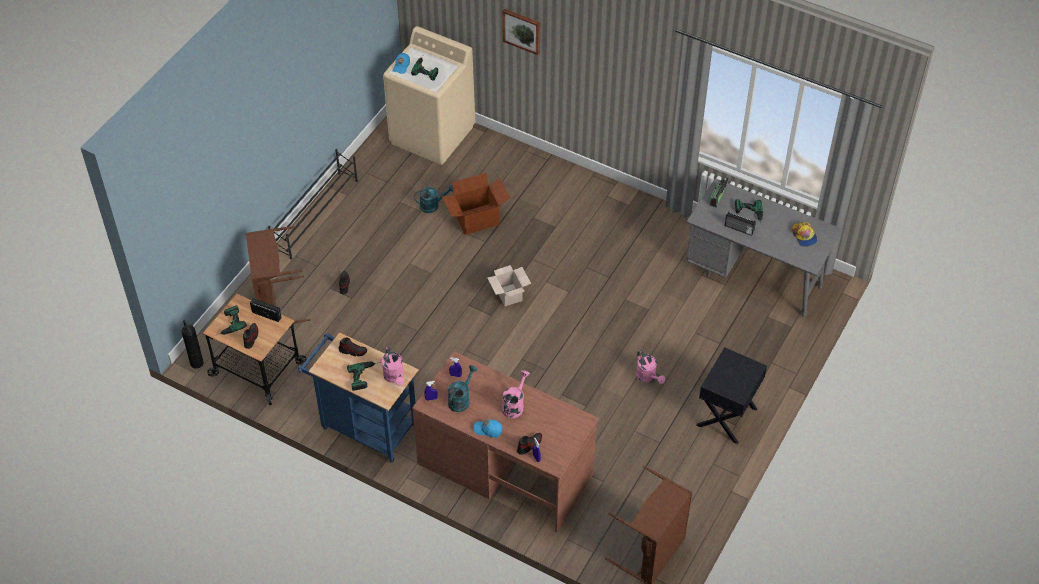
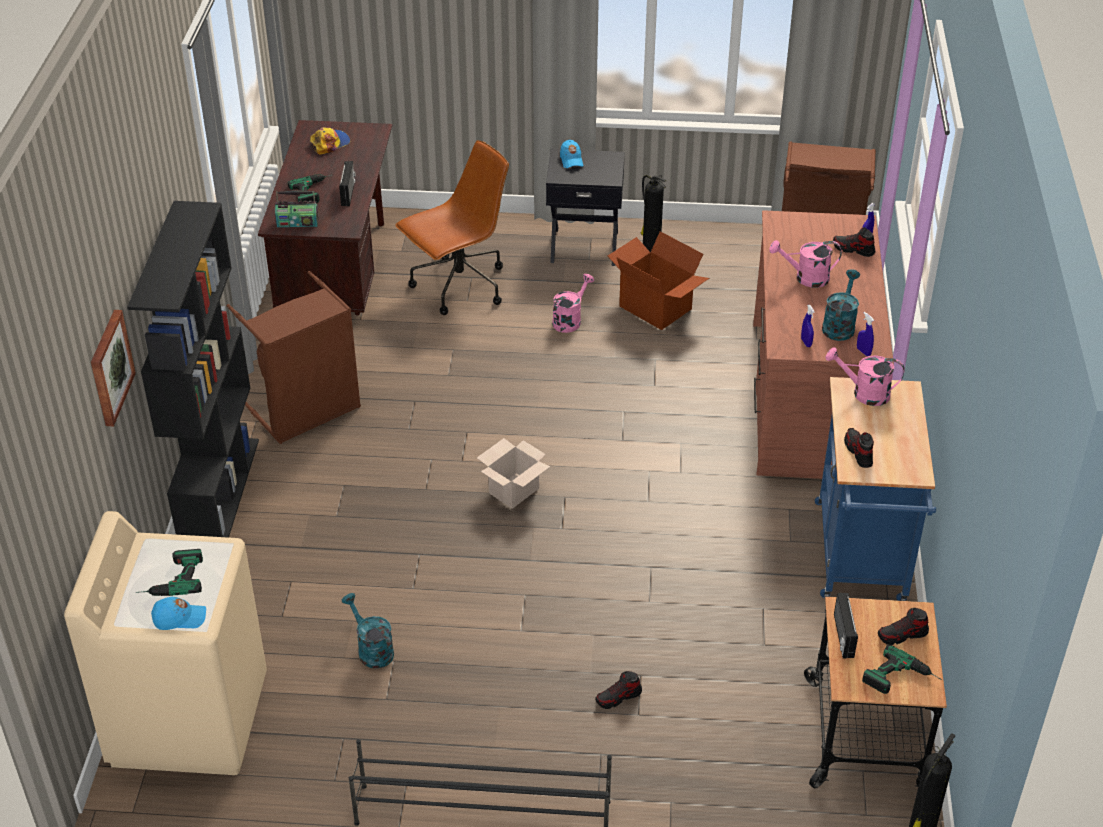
camera: 115 degrees left, 10 degrees down
(275, 303) = (722, 776): brown laundry basket -> brown laundry basket (307, 412)
(366, 376) = (888, 422): power drill -> none
(395, 377) = (864, 393): pink watering can -> pink watering can turned 120 degrees counterclockwise
(461, 399) = (839, 325): turquoise watering can -> turquoise watering can turned 105 degrees clockwise
(477, 220) = (376, 580): cardboard box -> cardboard box (656, 307)
(488, 430) = (863, 288): blue cap -> blue cap (571, 160)
(578, 177) = (219, 492): none -> black bookcase
(706, 453) = (650, 249): none -> fire extinguisher
(712, 333) = (458, 287): none -> brown office chair
(755, 277) = (337, 274): grey desk -> brown desk

